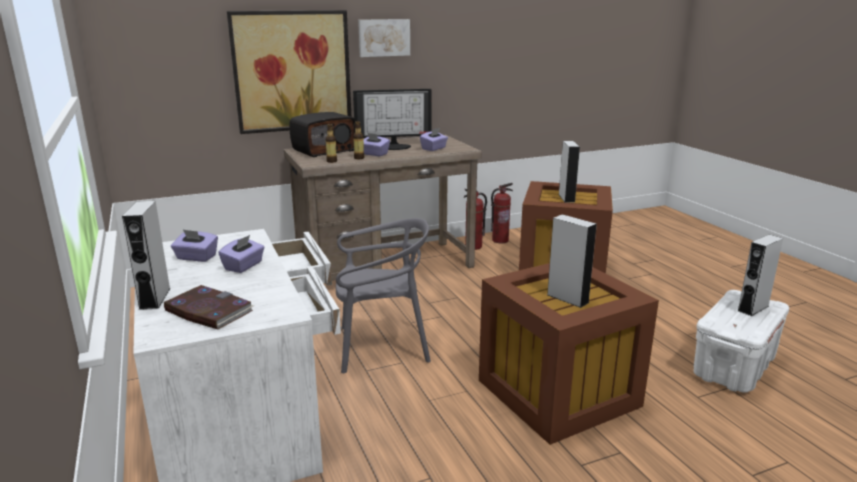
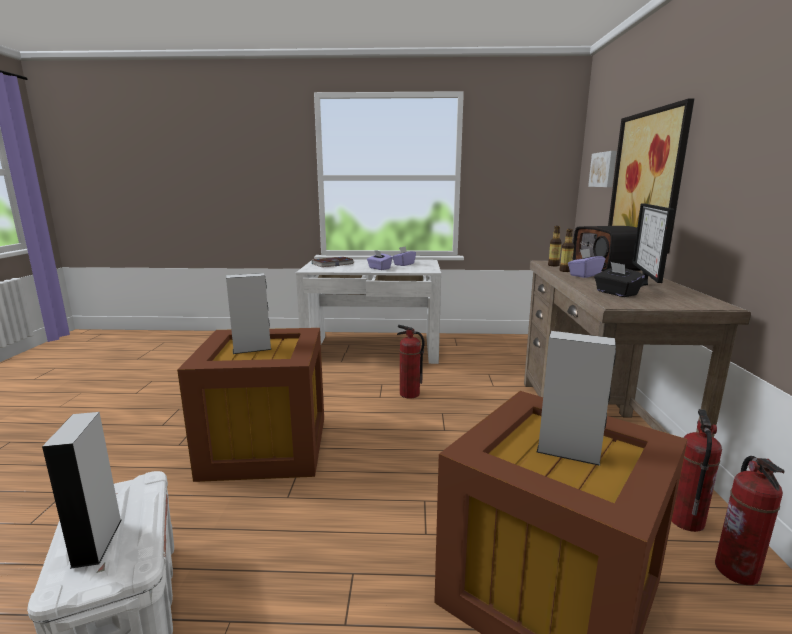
camera: 115 degrees right, 5 degrees down
(155, 298) = (359, 260): grey speaker -> none
(382, 347) = (409, 394): grey chair -> fire extinguisher
(384, 37) = (723, 132): picture -> picture (604, 169)
(434, 148) = (616, 293): purple tissue box -> black tissue box

